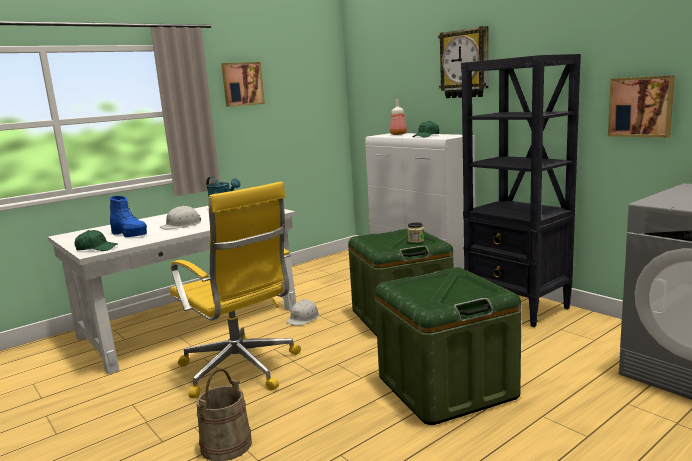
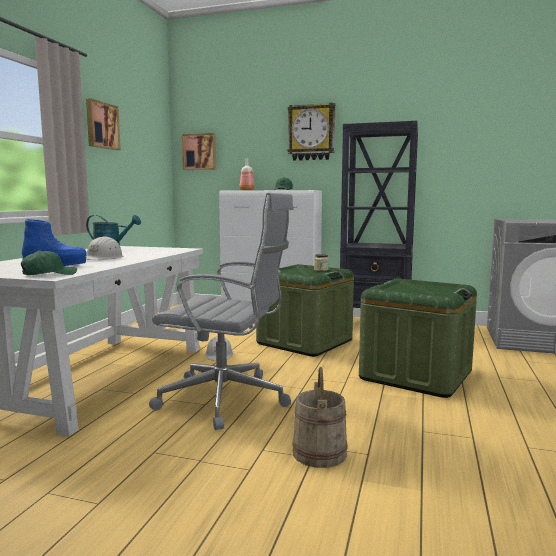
camera: 35 degrees left, 5 degrees down
(241, 370) = (227, 399): yellow office chair -> grey office chair
(641, 106) = (461, 167): picture -> picture (199, 152)

